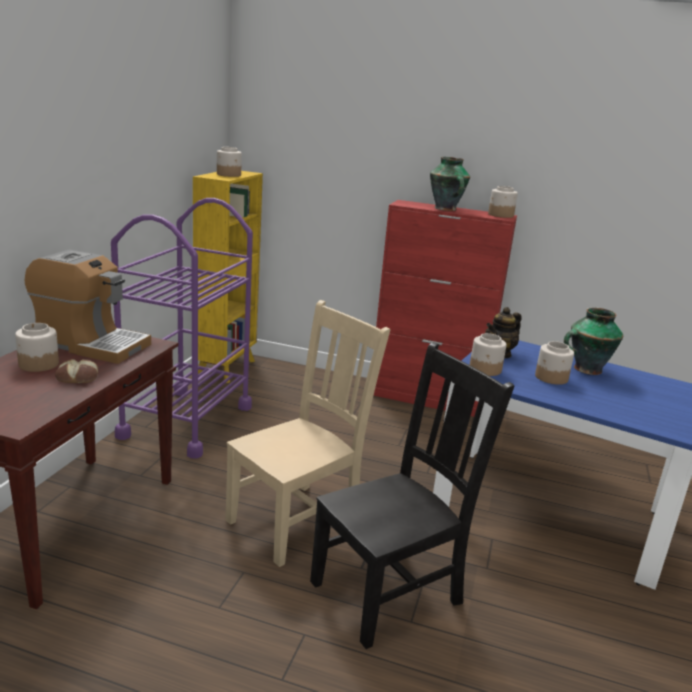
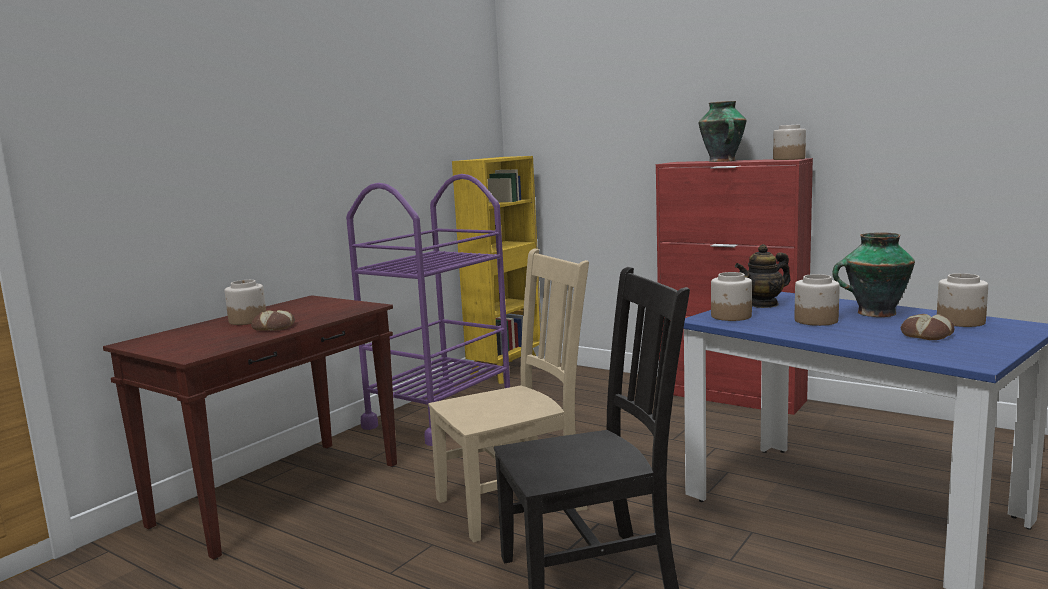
camera: 20 degrees right, 10 degrees down
(90, 344) = (307, 308): coffee machine -> none
(229, 175) = (492, 158): jar -> jar (961, 322)
(636, 398) = (925, 334): none -> bread

